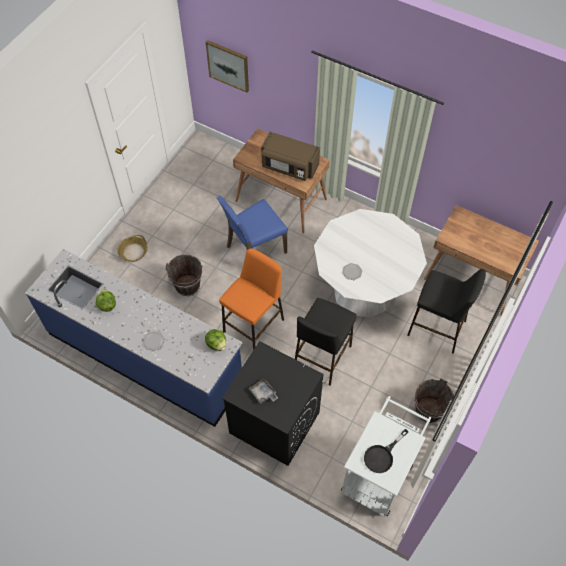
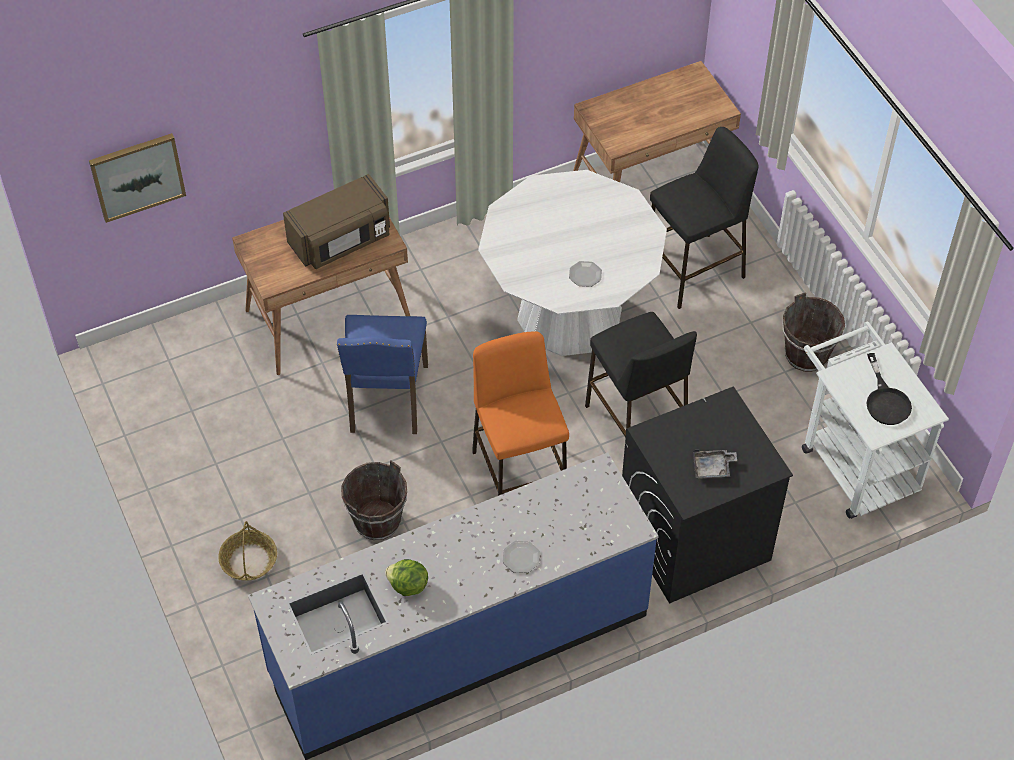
camera: 55 degrees left, 5 degrees down
(216, 344) = (587, 483): lettuce -> none

